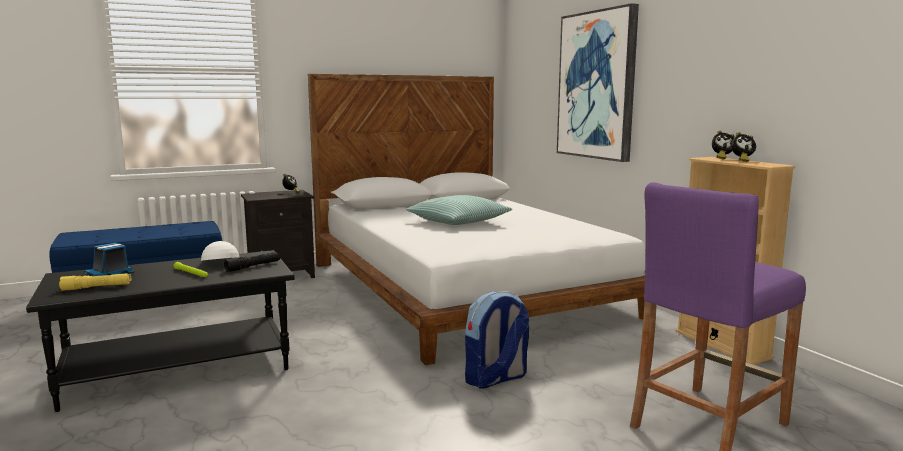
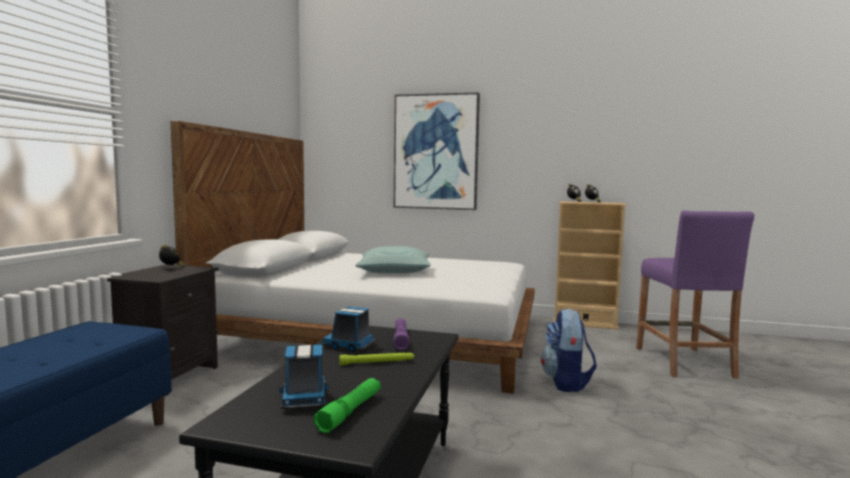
camera: 50 degrees left, 5 degrees down
(97, 287) = (350, 411): yellow flashlight -> green flashlight
(219, 262) = (349, 345): white cap -> toy truck
(253, 266) = (400, 339): black flashlight -> purple flashlight

